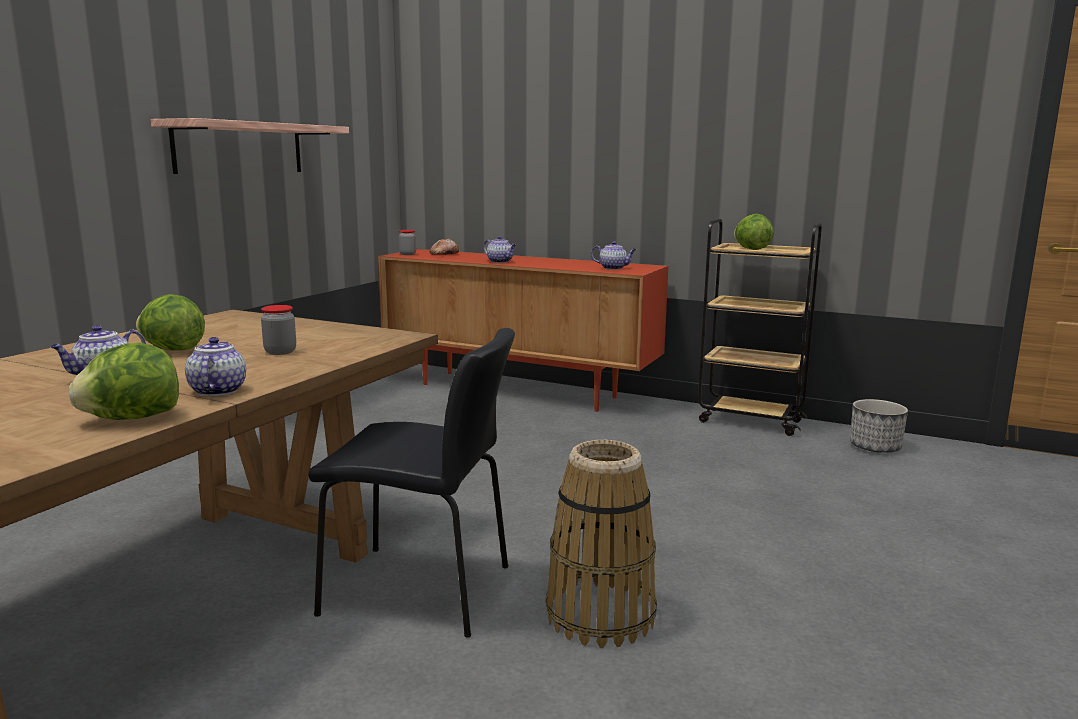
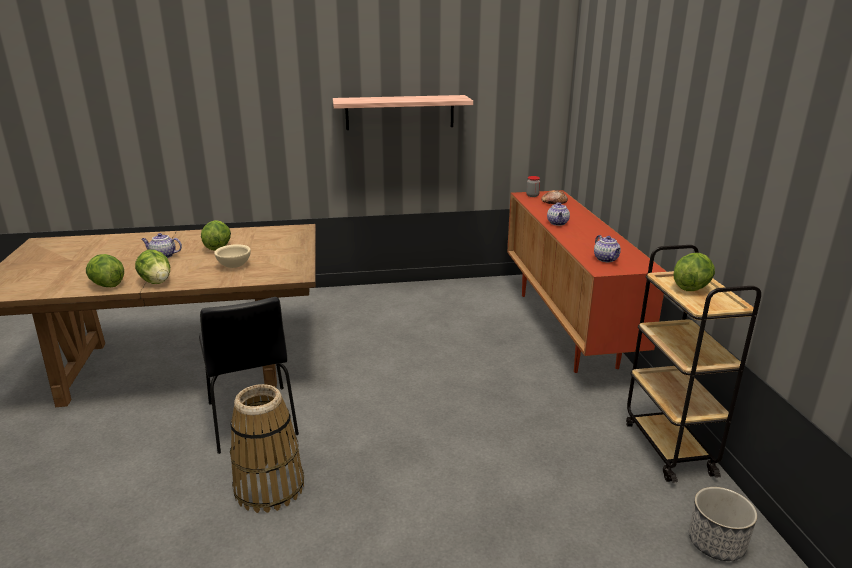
camera: 55 degrees right, 10 degrees up
(217, 390) = (156, 282): teapot -> lettuce
(280, 352) = (234, 266): jar -> beige bowl

